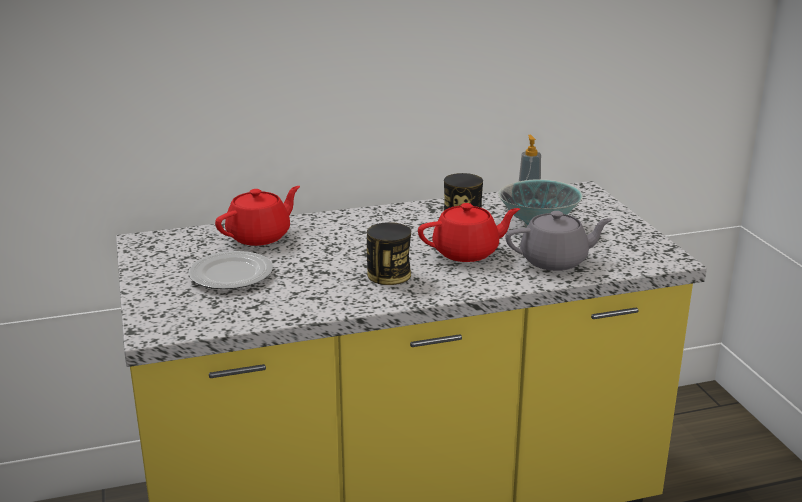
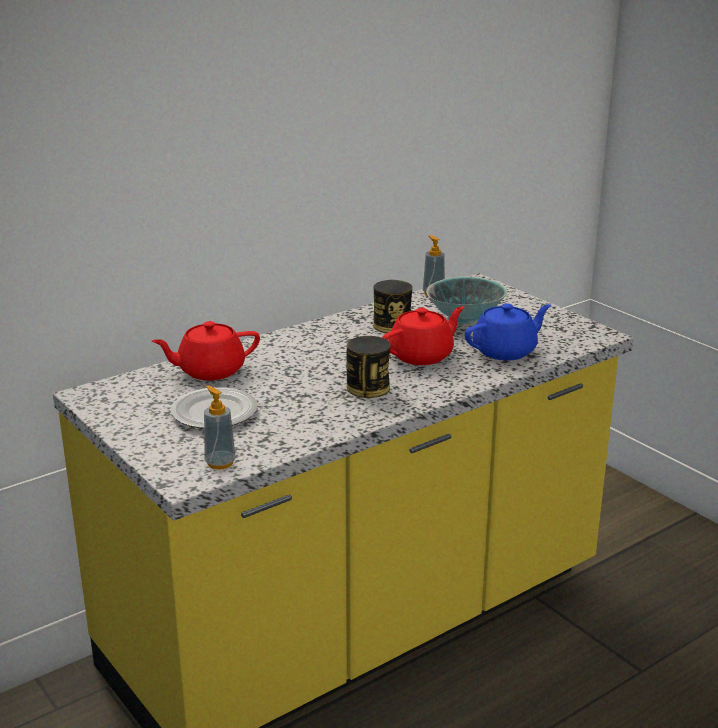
camera: 20 degrees left, 0 degrees up
(196, 321) = (220, 463): none -> soap dispenser
(260, 236) = (210, 371): red teapot -> red teapot turned 135 degrees counterclockwise
(555, 261) = (505, 351): grey teapot -> blue teapot

